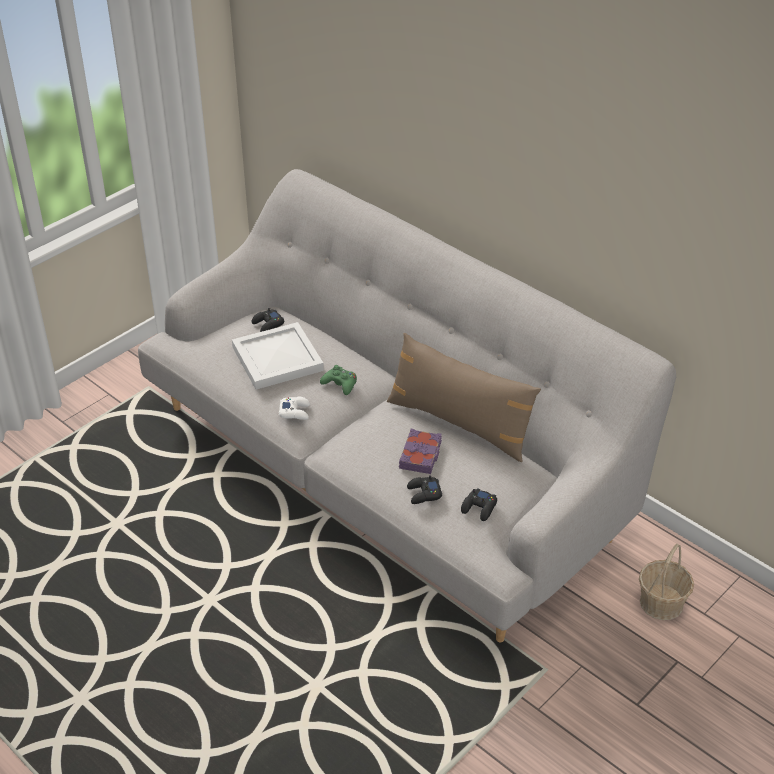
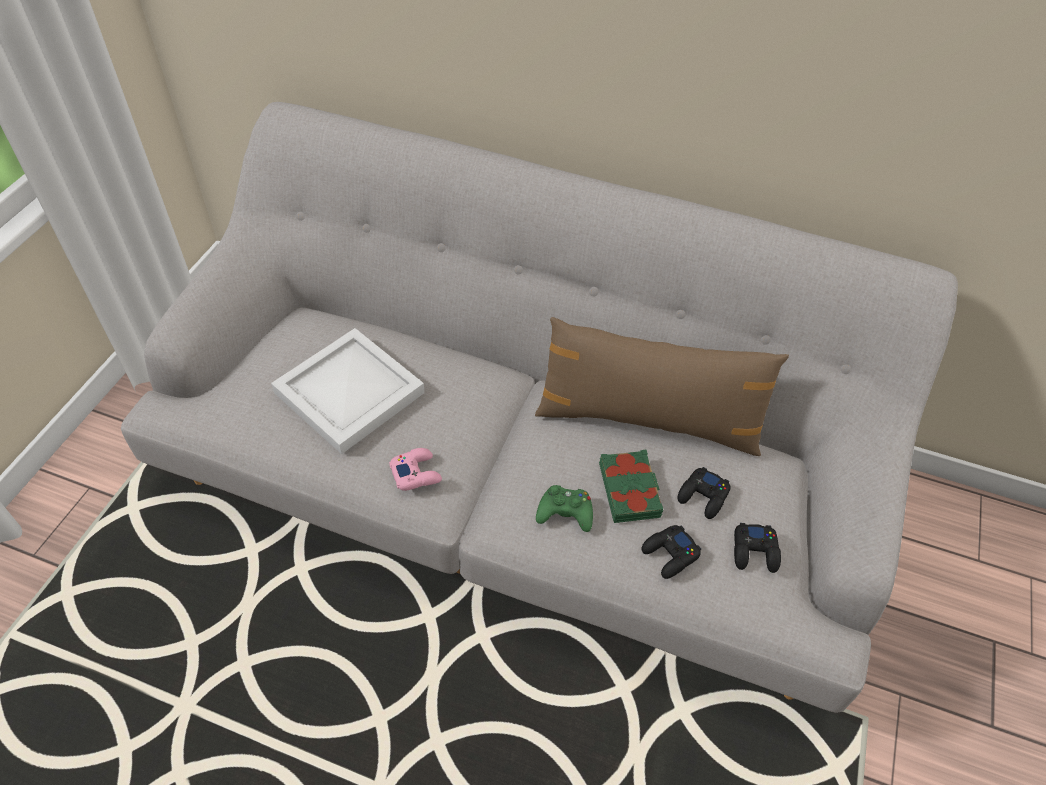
camera: 25 degrees left, 10 degrees up
(268, 324) = (309, 341): black game controller -> black game controller (703, 496)
(295, 411) = (416, 473): white game controller -> pink game controller
(340, 384) = (458, 407): green game controller -> green game controller (565, 512)
(421, 455) = (630, 490): purple book -> green book
(662, 603) = (928, 563): basket -> none

